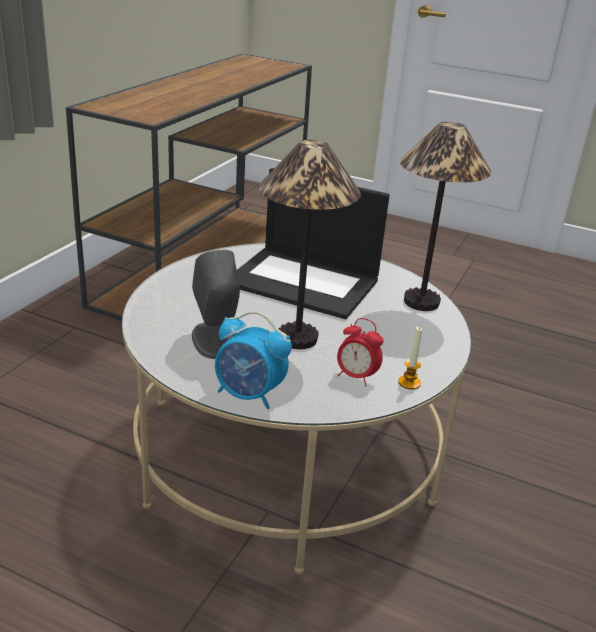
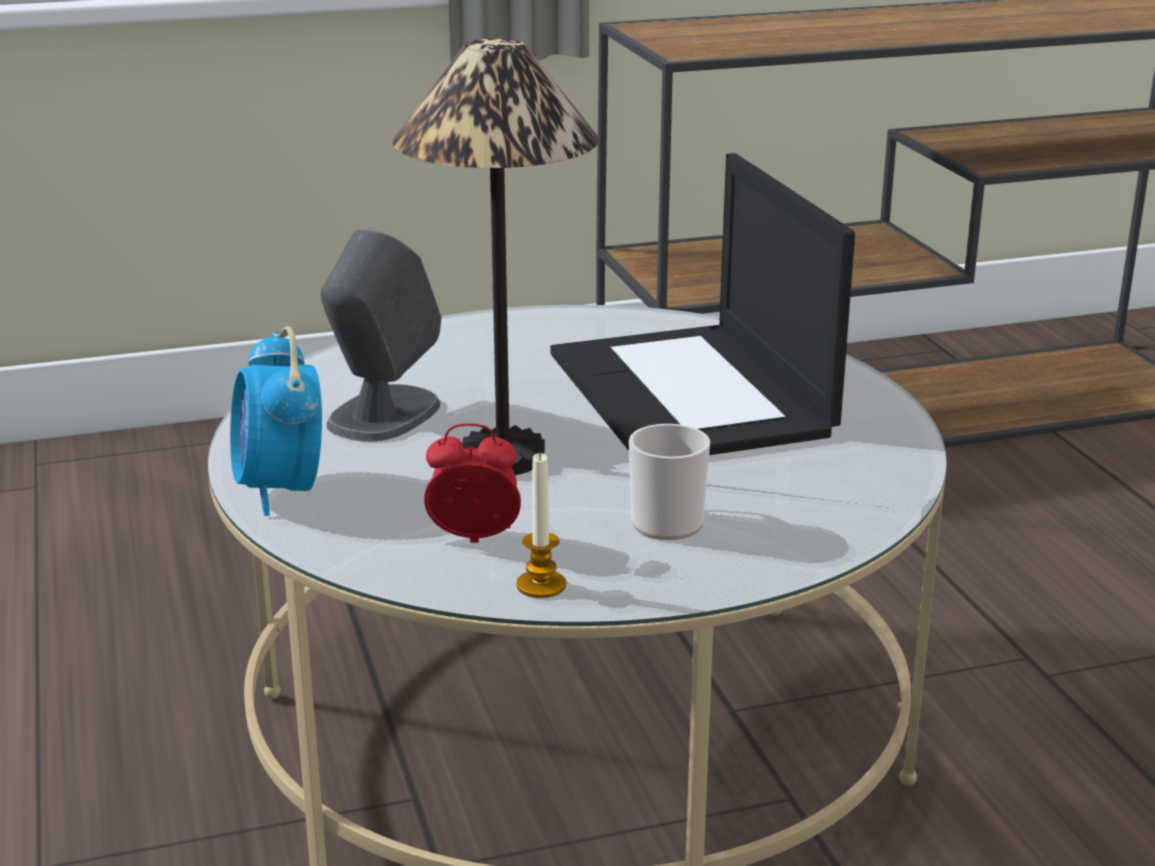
camera: 50 degrees right, 5 degrees down
(356, 377) = (474, 539): alarm clock -> alarm clock turned 105 degrees clockwise
(392, 337) = (664, 519): none -> mug
(421, 303) = (845, 497): table lamp -> none

